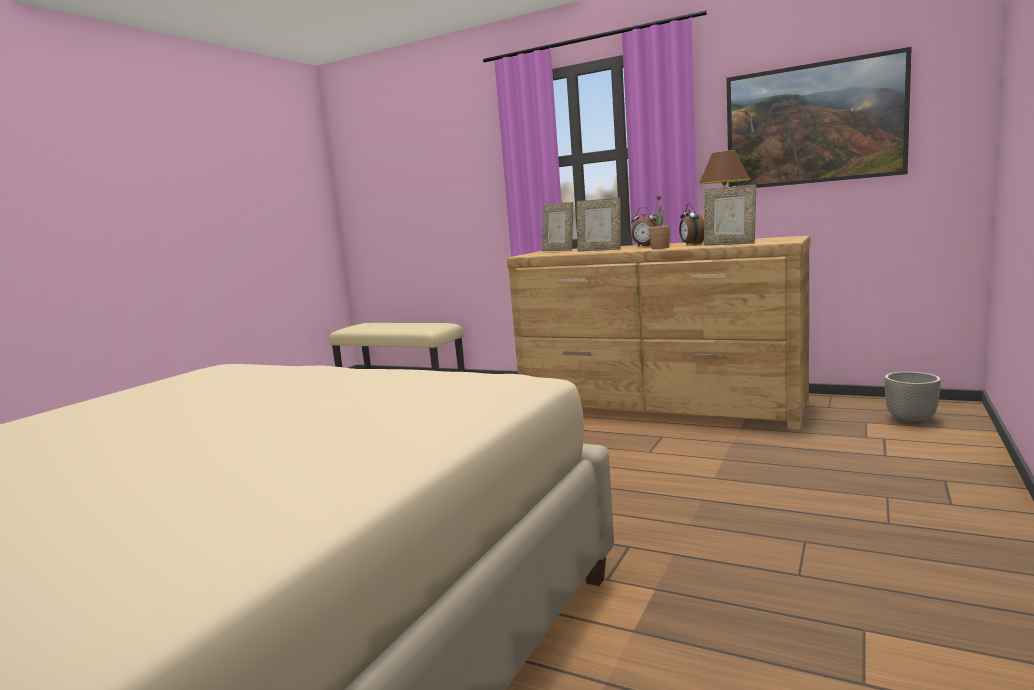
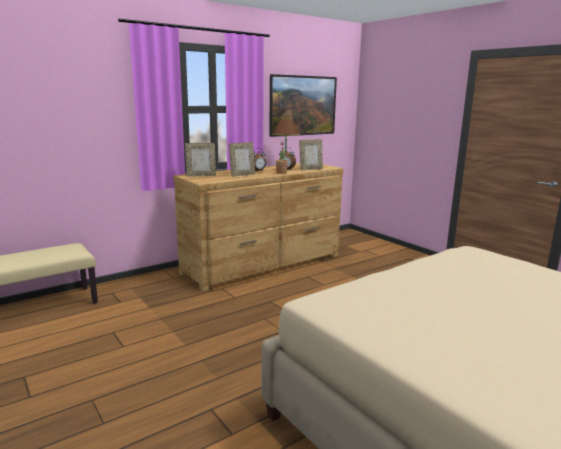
camera: 65 degrees left, 5 degrees up
(910, 420) = (353, 241): planter -> none

